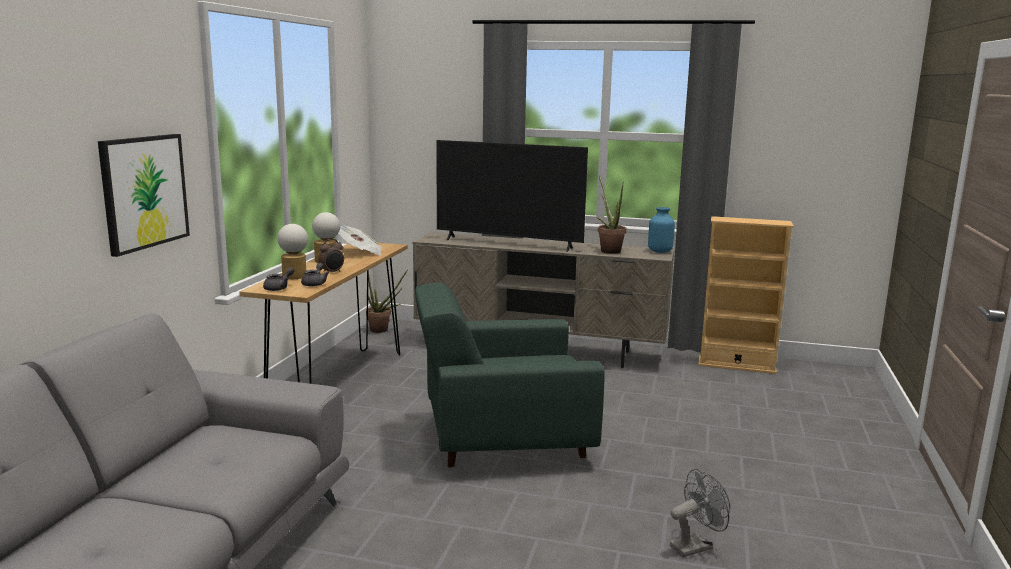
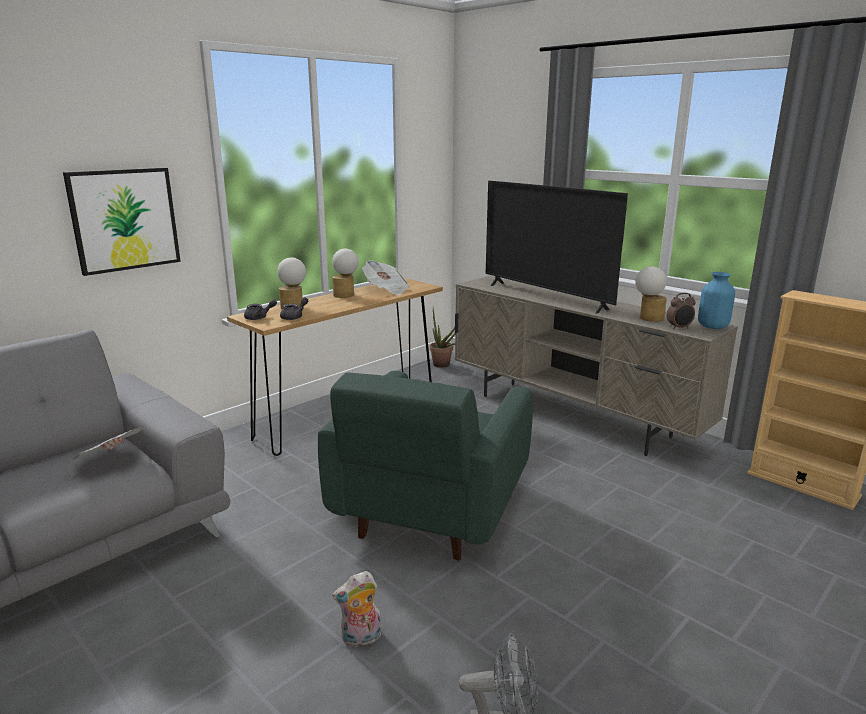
camera: 30 degrees right, 5 degrees up
(244, 440) = (111, 460): none -> newspaper
(332, 272) = (328, 308): alarm clock -> alarm clock (679, 328)
(502, 440) = (430, 510): green armchair -> green armchair turned 90 degrees counterclockwise
(548, 532) = (361, 639): none -> plush toy
(608, 250) = (648, 317): potted plant -> table lamp

